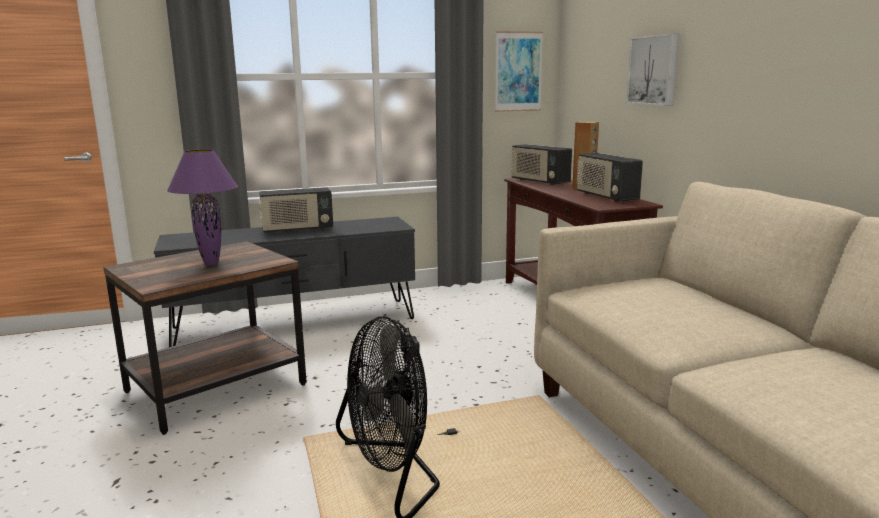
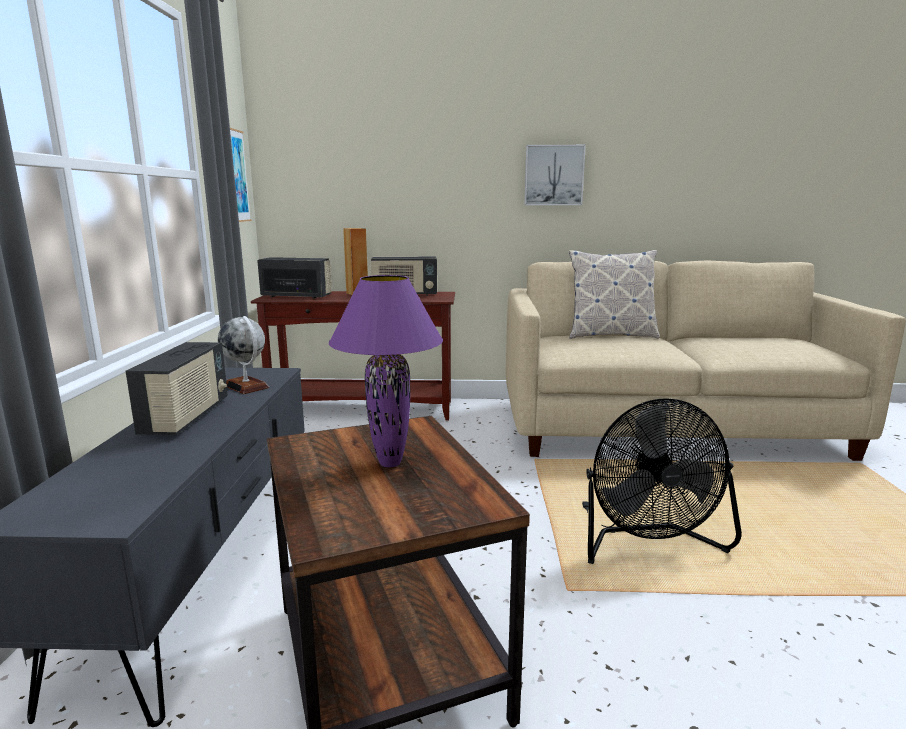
camera: 70 degrees left, 0 degrees up
(360, 227) = (246, 386): none -> globe
(539, 182) = (297, 296): radio -> radio turned 150 degrees counterclockwise
(654, 70) = (420, 179): picture -> picture (553, 175)
(719, 301) = (610, 335): none -> pillow

